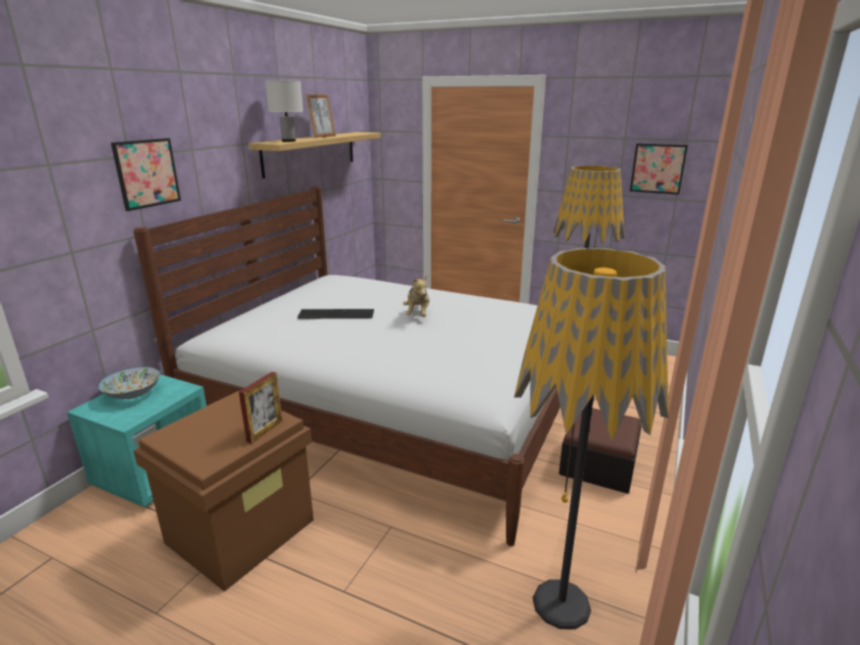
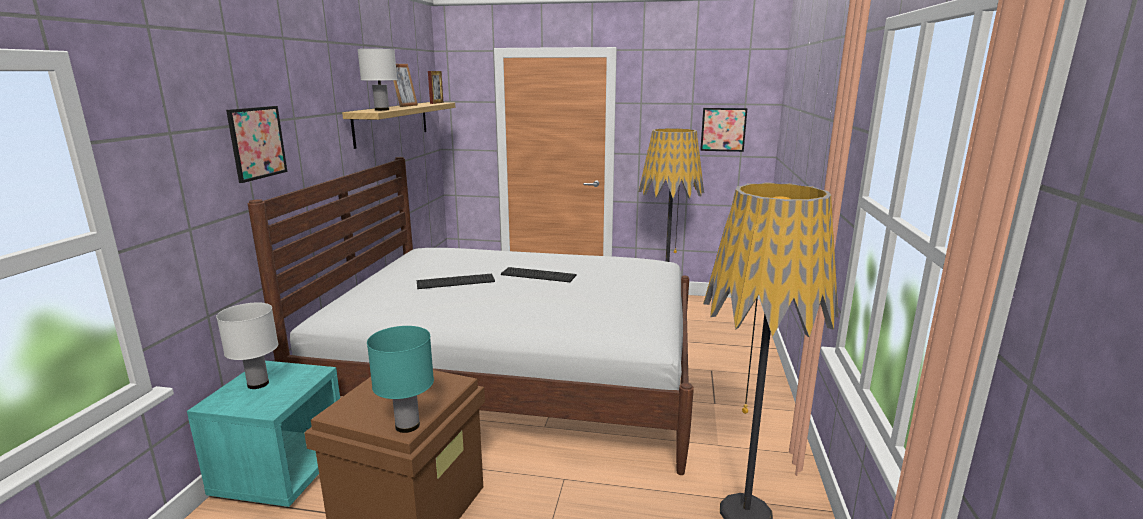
camera: 15 degrees left, 5 degrees down
(133, 394) = (258, 384): bowl -> white table lamp
(211, 460) = (407, 425): none -> turquoise table lamp
(265, 431) = (446, 392): picture frame -> picture frame (436, 103)
(418, 314) = (538, 274): plush toy -> keyboard
(598, 465) = (726, 396): ottoman -> none

